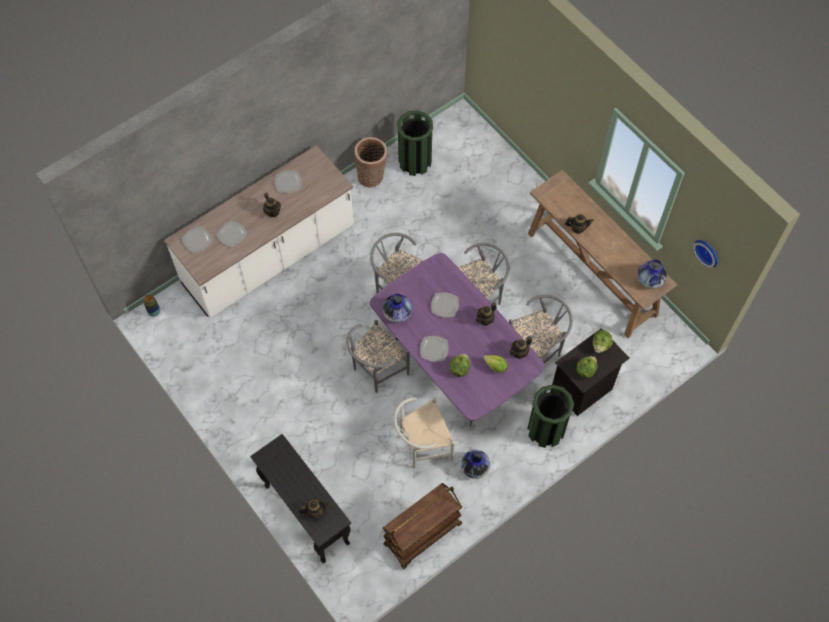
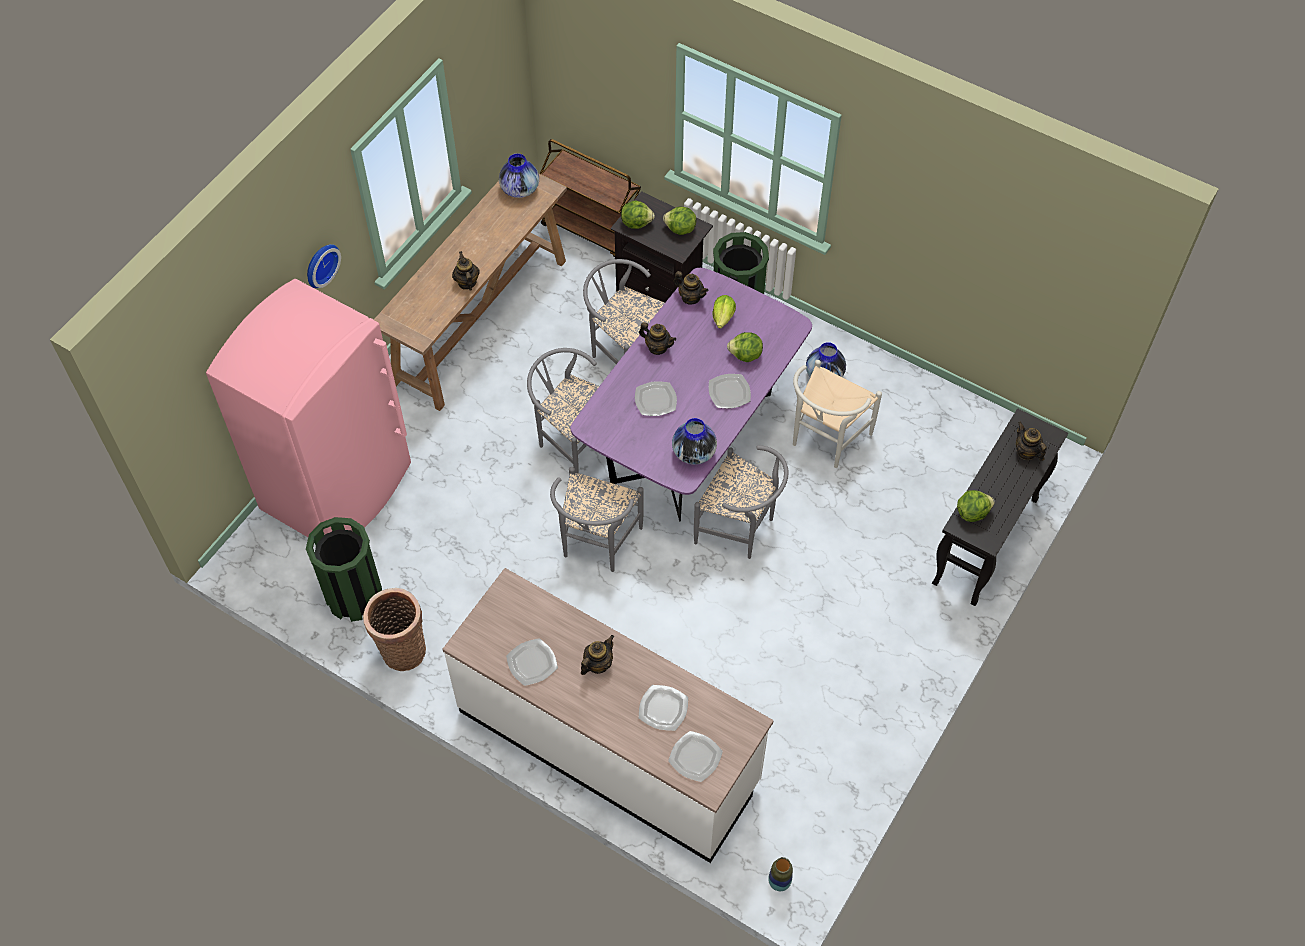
camera: 110 degrees left, 5 degrees down
(286, 456) = (972, 512): none -> lettuce
(421, 446) = (825, 440): white chair -> white chair turned 75 degrees clockwise
(422, 535) = (942, 403): brown cart -> brown cart (593, 231)
(491, 170) = (338, 487): none -> pink fridge
(708, 252) = (497, 86): wall clock -> wall clock (320, 264)

